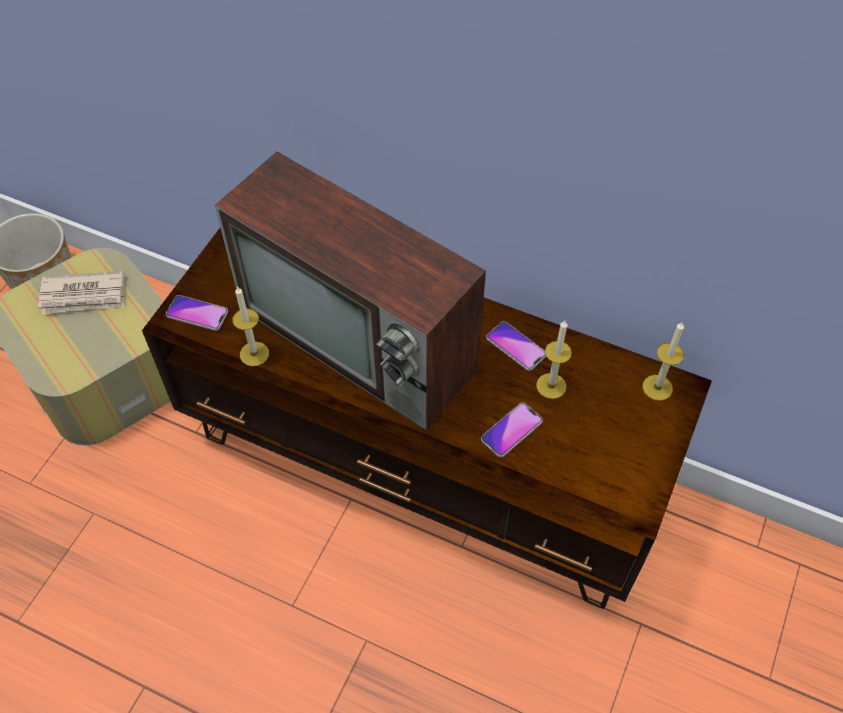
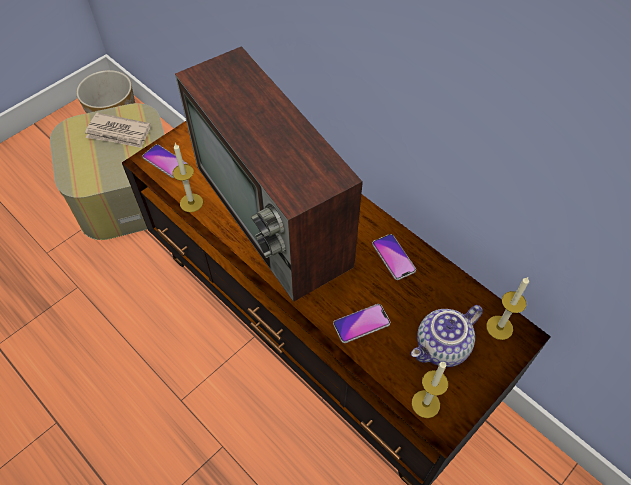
camera: 20 degrees right, 0 degrees up
(551, 386) = (409, 298): candle -> candle (425, 404)
(607, 428) = (442, 348): none -> teapot

